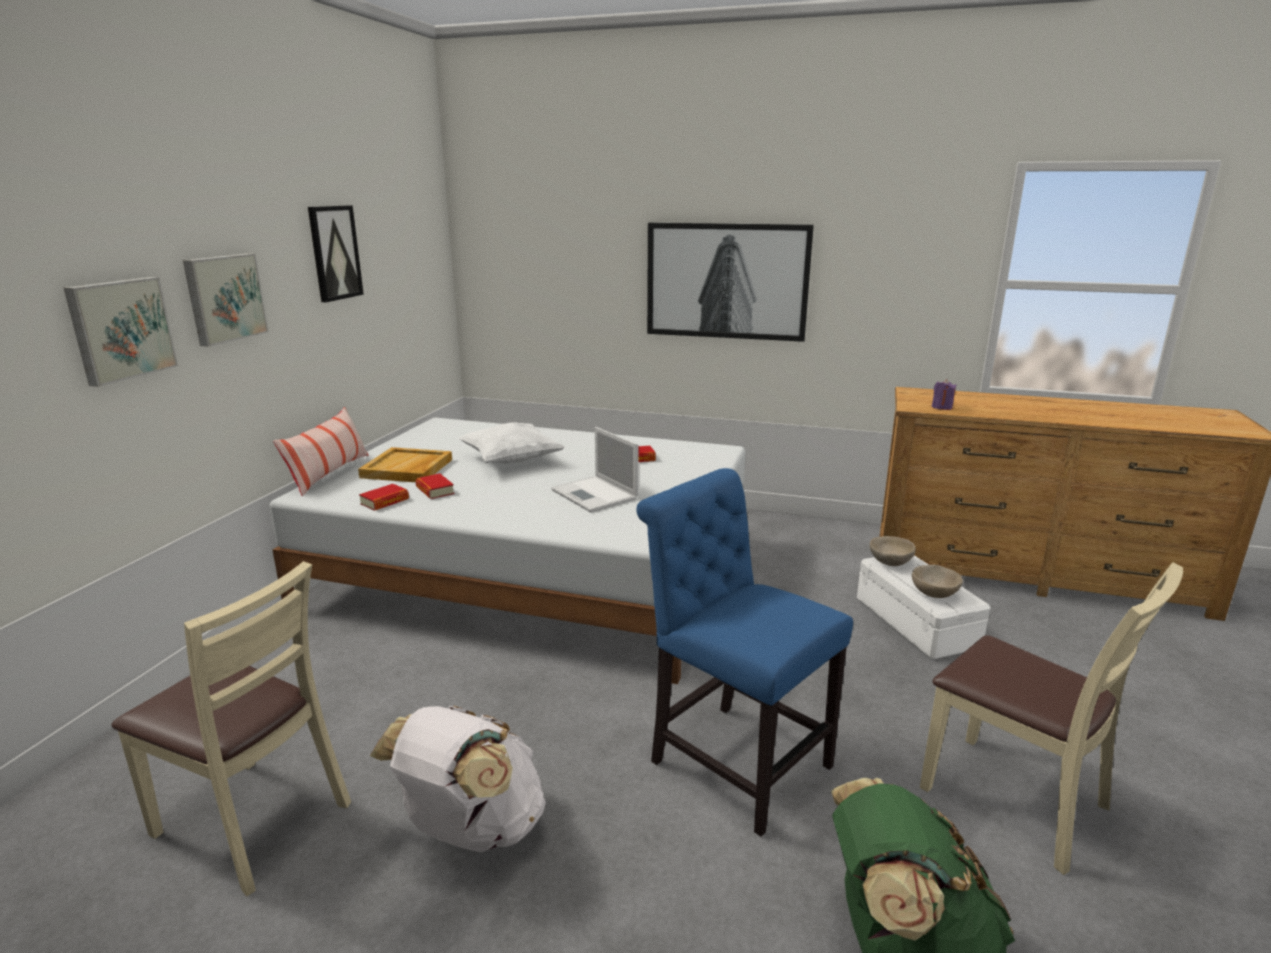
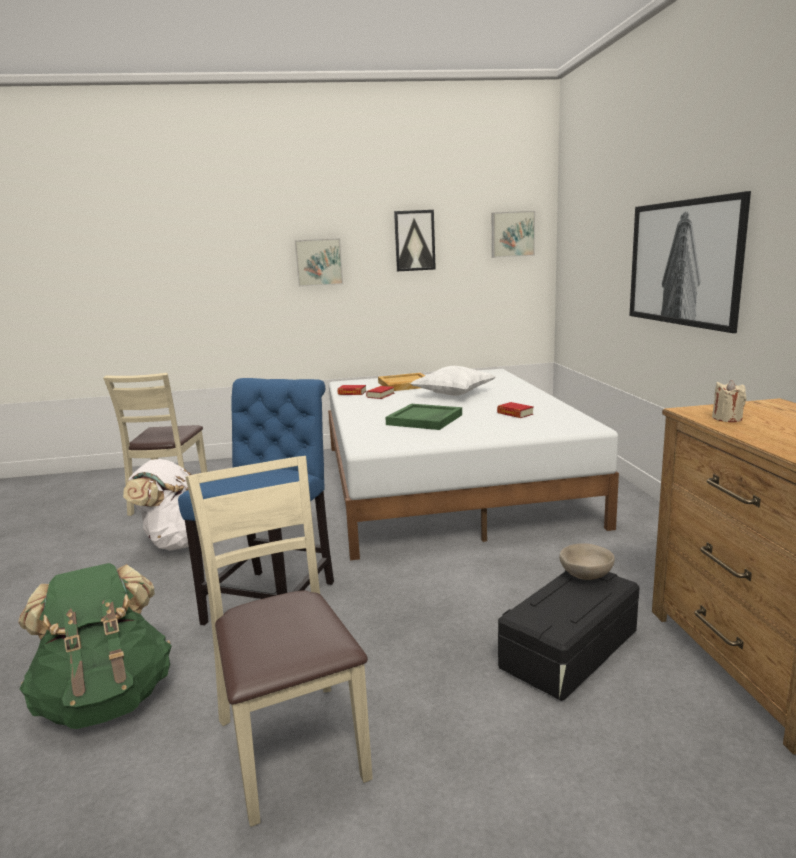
camera: 65 degrees right, 5 degrees down
(120, 329) = (253, 272): picture -> picture (512, 234)
(329, 474) = (375, 378): pillow -> none
(595, 495) = (425, 420): laptop -> green tray
(917, 623) = (570, 651): white storage box -> black storage box
(934, 594) = (542, 607): beige bowl -> none
(942, 407) = (727, 418): purple candle -> beige candle
(1015, 800) = (292, 745): beige chair -> beige chair turned 135 degrees clockwise

